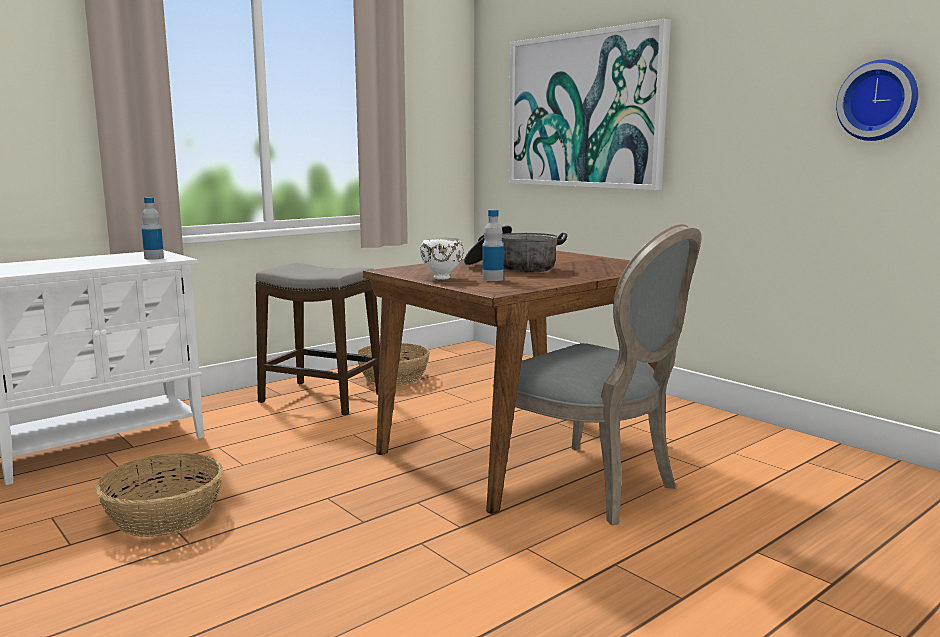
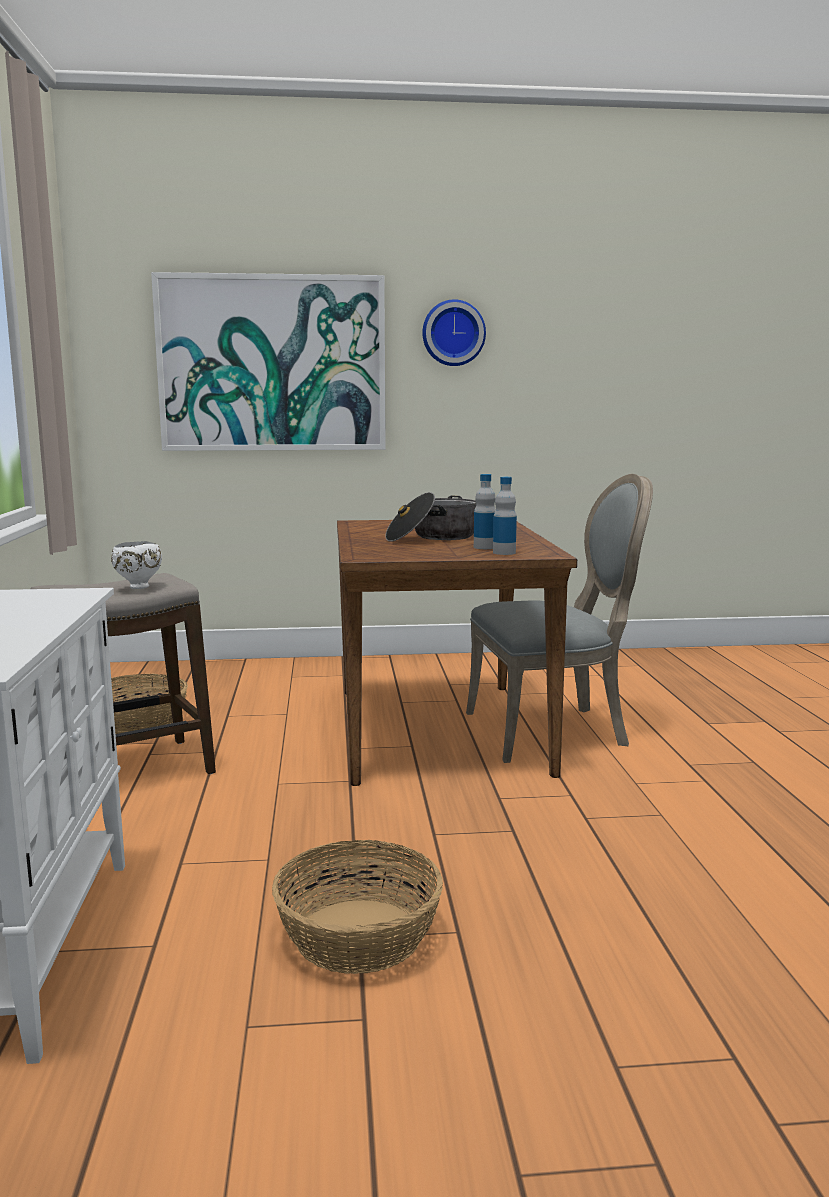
camera: 55 degrees left, 0 degrees up
(154, 258) = (46, 598): bottle -> bottle (504, 553)
(441, 278) = (447, 554): white bowl -> white bowl (138, 587)
(879, 101) = (586, 369): wall clock -> wall clock (453, 333)

